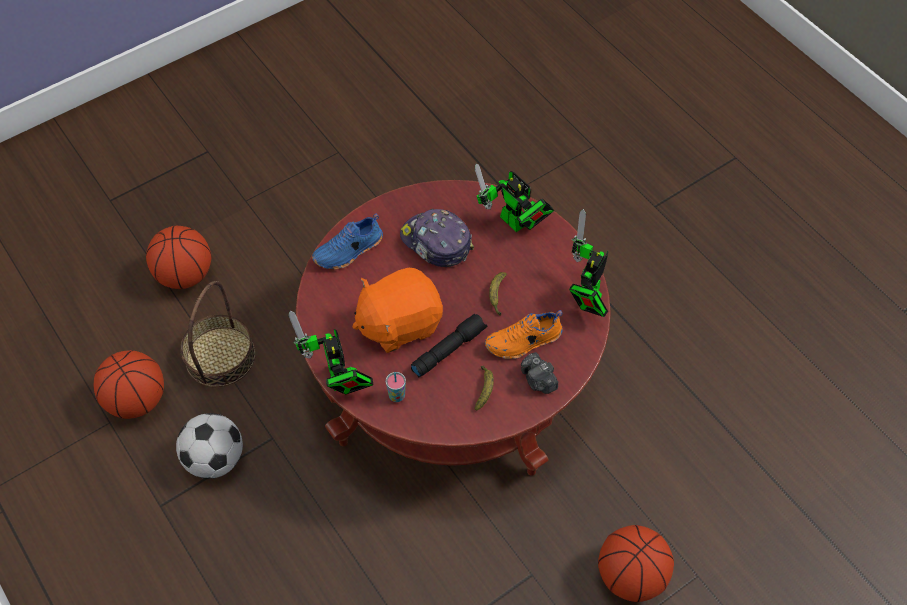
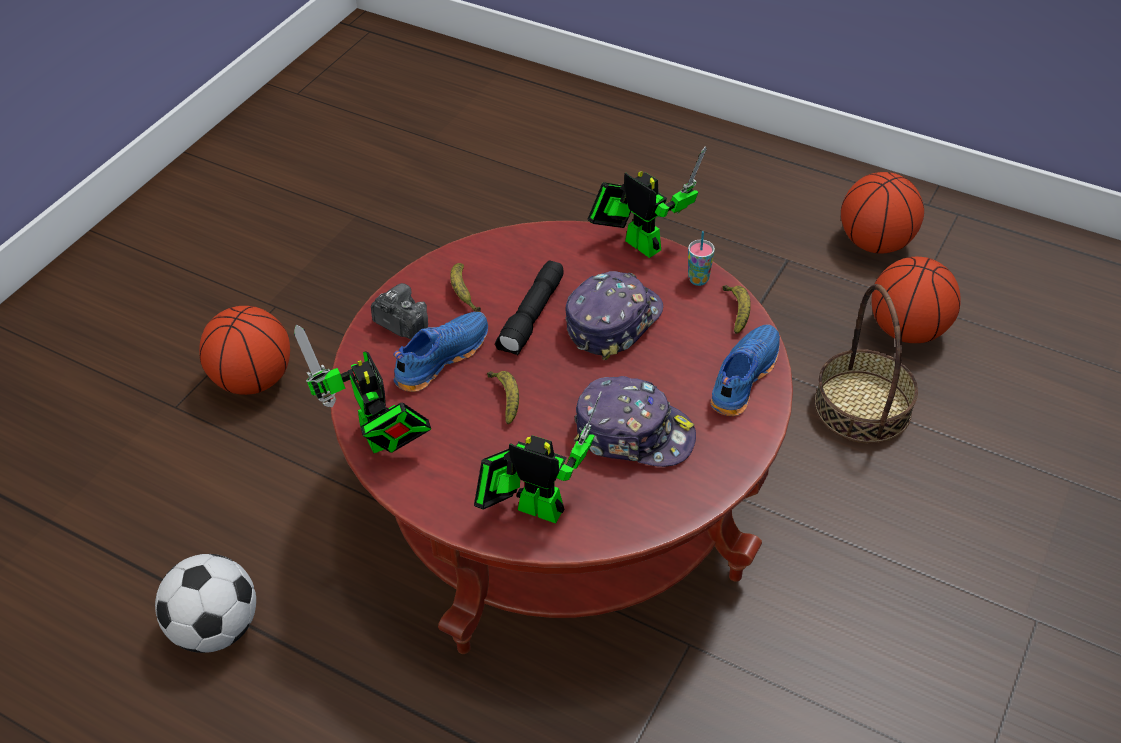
camera: 155 degrees right, 10 degrees down
(185, 275) = (1002, 480): basketball -> basketball (875, 243)
(215, 459) = (771, 313): football -> football (216, 628)
(317, 297) = (737, 312): none -> banana
(397, 396) = (562, 252): cup -> cup (698, 279)
(399, 323) = (612, 321): orange plush toy -> cap
(524, 342) = (440, 358): orange shoe -> blue shoe
(586, 298) = (378, 441): toy robot -> toy robot turned 150 degrees clockwise

